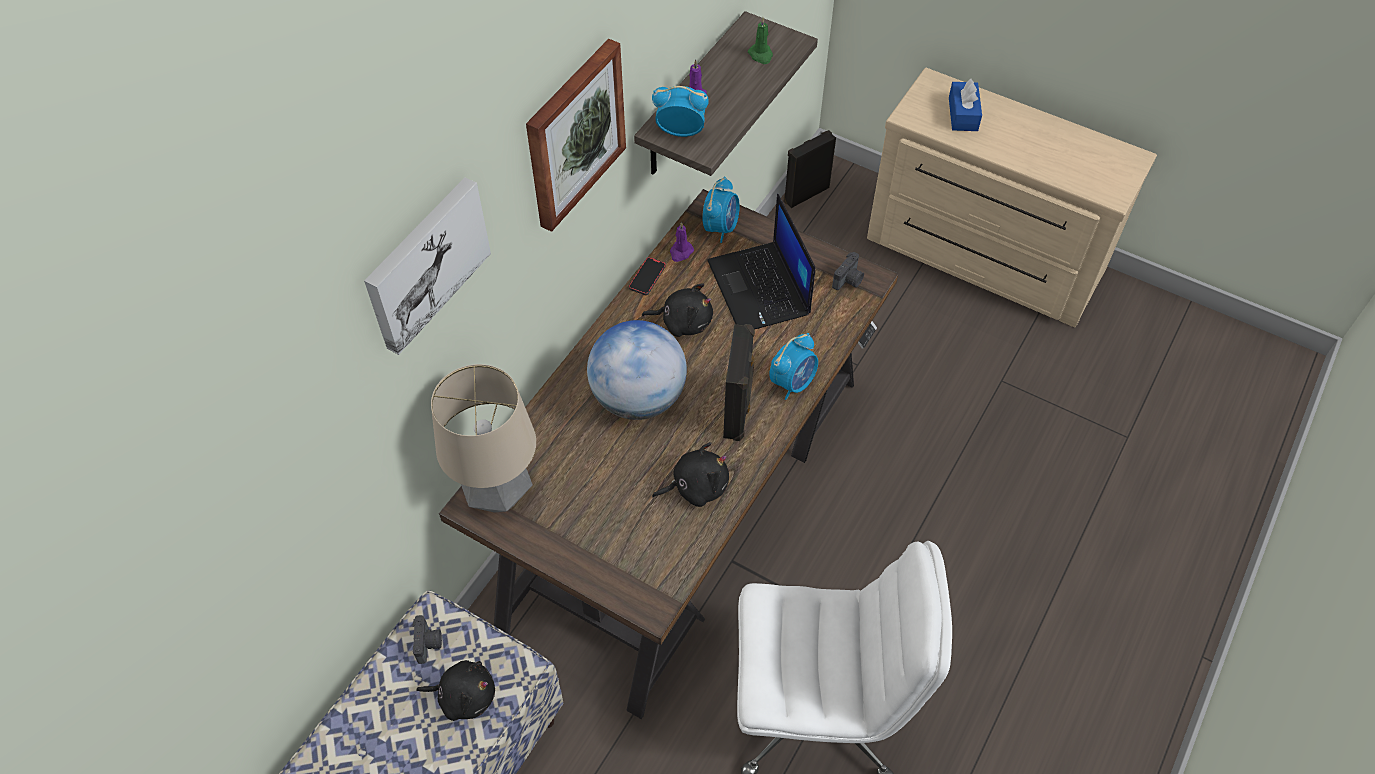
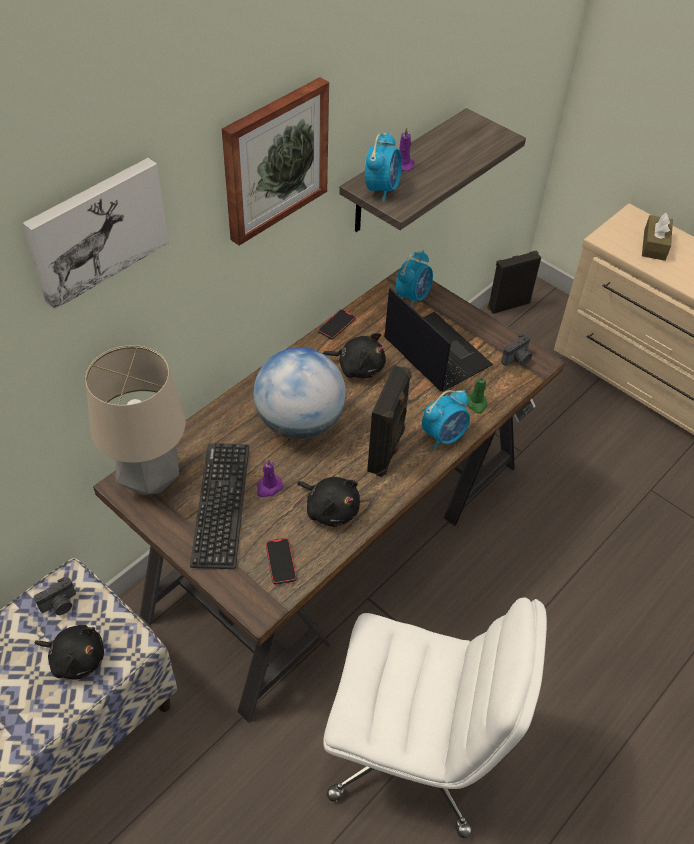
camera: 10 degrees right, 5 degrees down
(429, 644) = (60, 605): camera -> camera turned 45 degrees clockwise
(581, 505) = (221, 504): none -> keyboard
(660, 554) = (281, 562): none -> phone
(681, 131) = (382, 189): alarm clock -> alarm clock turned 90 degrees clockwise
(681, 252) = (372, 310): purple candle -> purple candle (268, 487)
(696, 487) = (330, 509): black plush toy -> black plush toy turned 45 degrees clockwise
(760, 289) = (435, 352): laptop -> laptop turned 150 degrees clockwise
(761, 55) = (471, 142): green candle -> green candle (476, 404)
(963, 114) = (654, 245): blue tissue box -> brown tissue box

